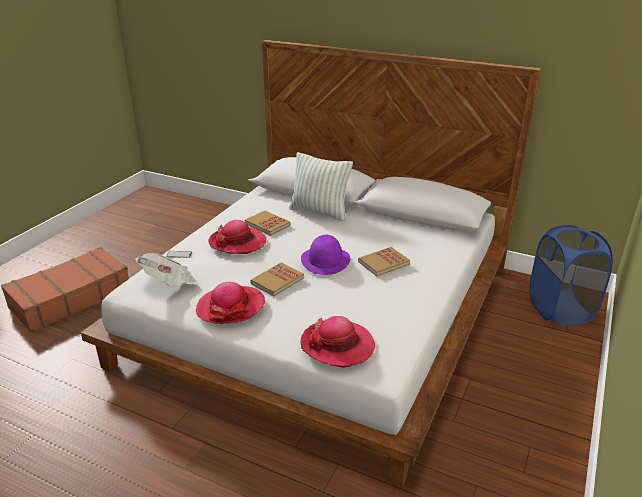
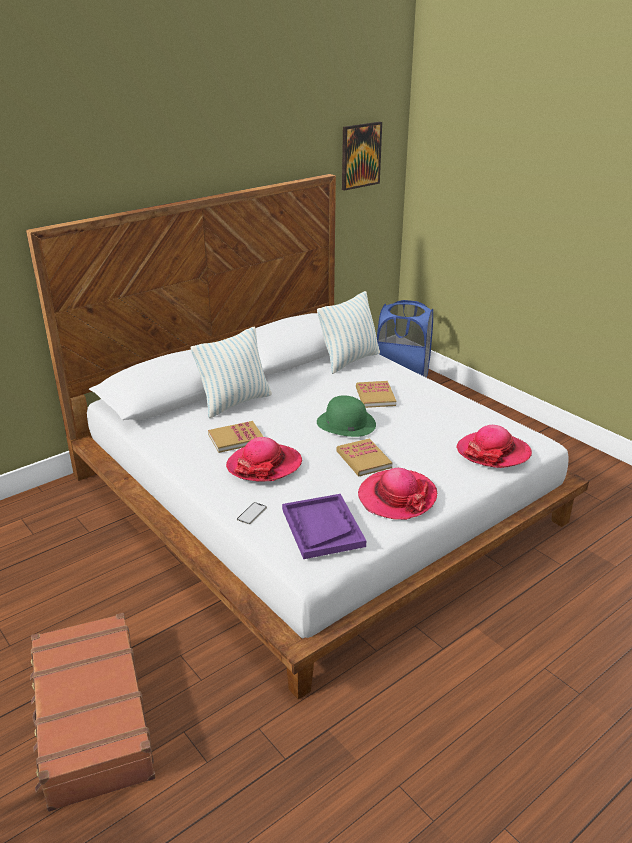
camera: 65 degrees left, 0 degrees up
(169, 282) = (322, 527): newspaper -> purple tray
(325, 260) = (345, 423): purple hat -> green hat
(439, 238) = (349, 360): none -> pillow
(594, 60) = (360, 155): none -> picture

